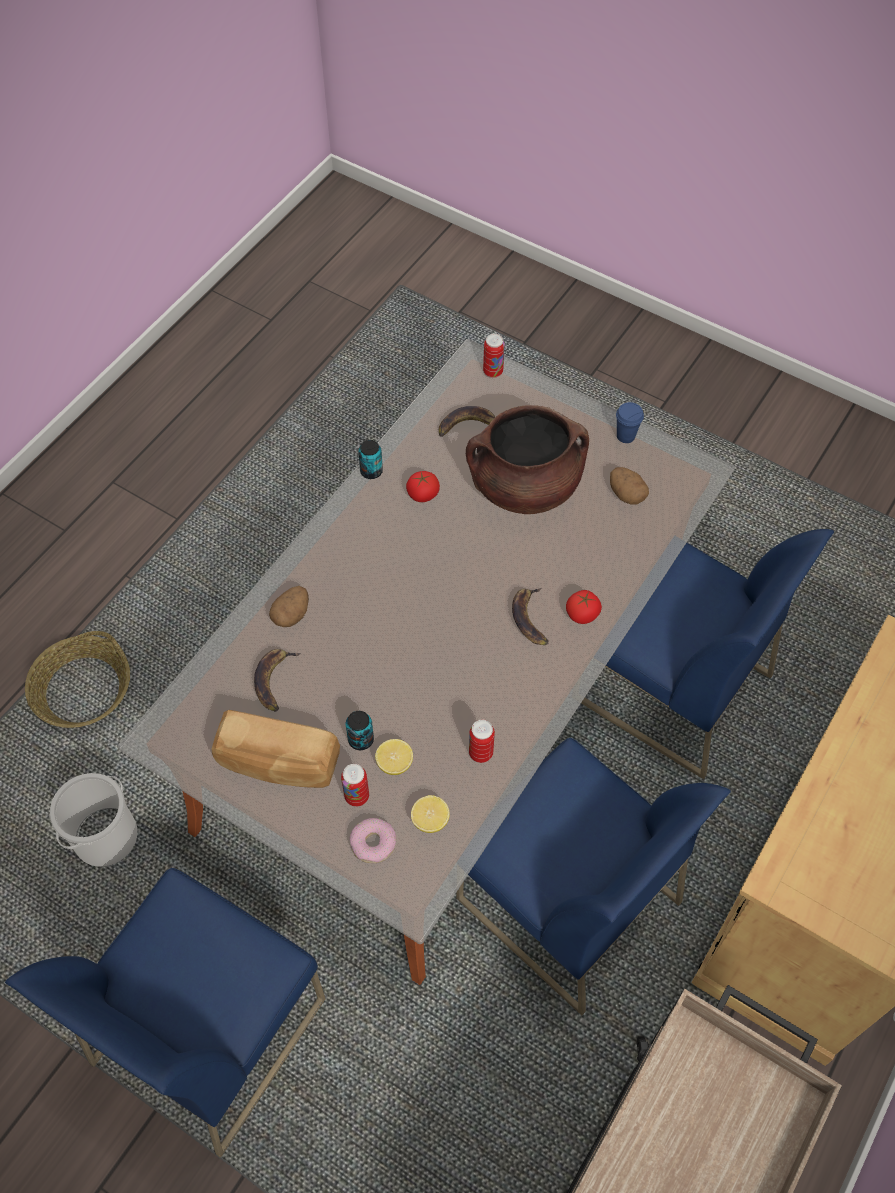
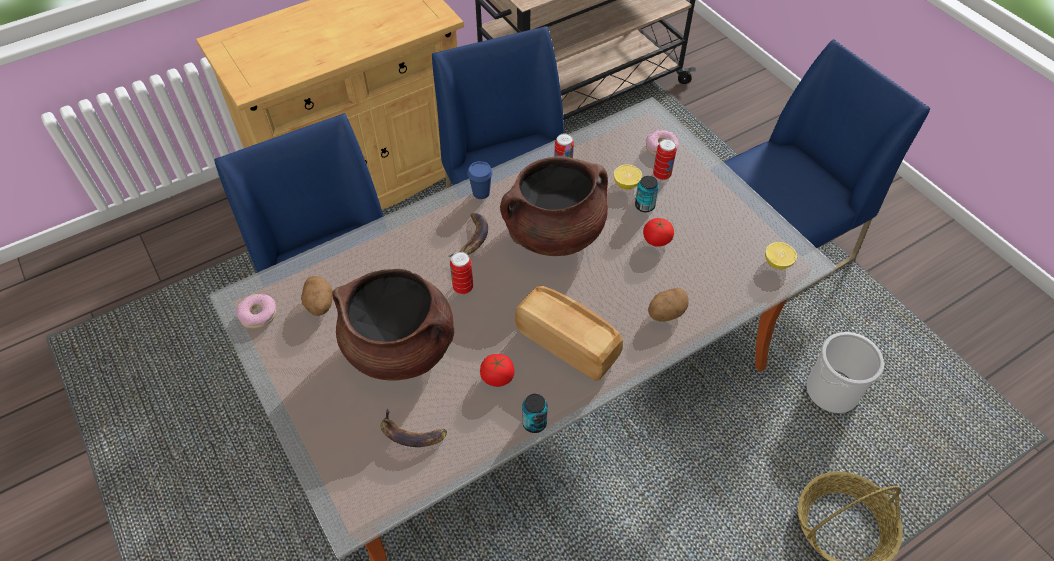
camera: 155 degrees left, 5 degrees down
(274, 680) = (697, 268): banana -> none
(278, 763) = (711, 212): bread -> bread (568, 342)
(430, 820) = (617, 146): lemon -> lemon (777, 263)
(447, 660) = (554, 233): none -> brown cooking pot
(493, 372) = (342, 492): can -> can (463, 287)
(582, 614) = (431, 227): tomato -> tomato (657, 240)
(625, 436) = (273, 359): blue cup -> blue cup (481, 193)
(673, 465) = (258, 314): none -> donut

